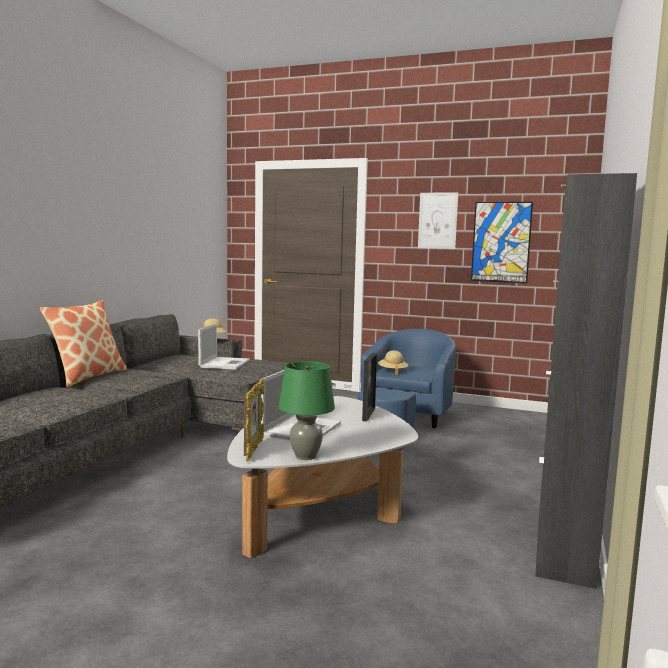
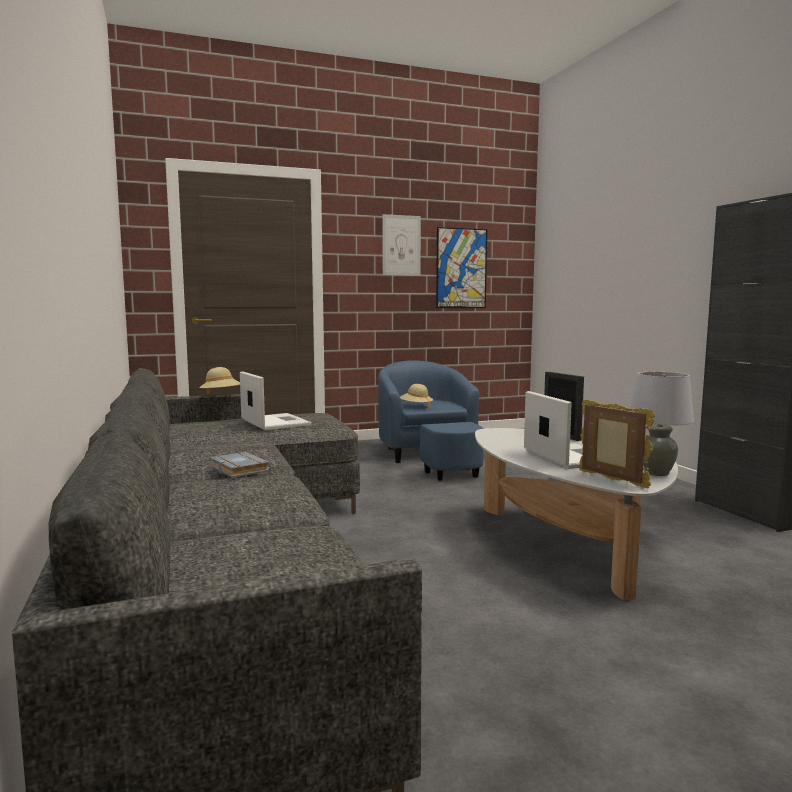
camera: 40 degrees left, 0 degrees up
(87, 376) = (169, 464): pillow -> none
(99, 386) = (237, 469): none -> grey book
(305, 456) = (656, 473): green table lamp -> grey table lamp

